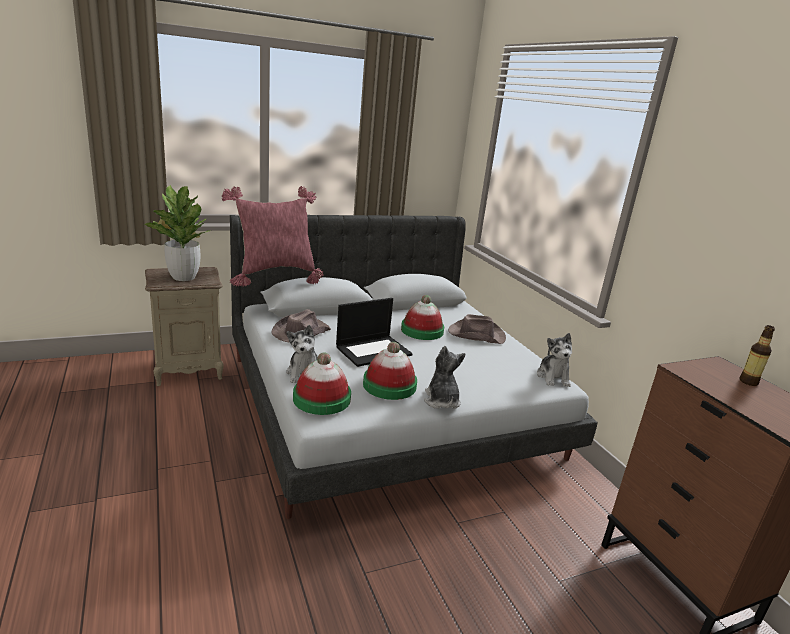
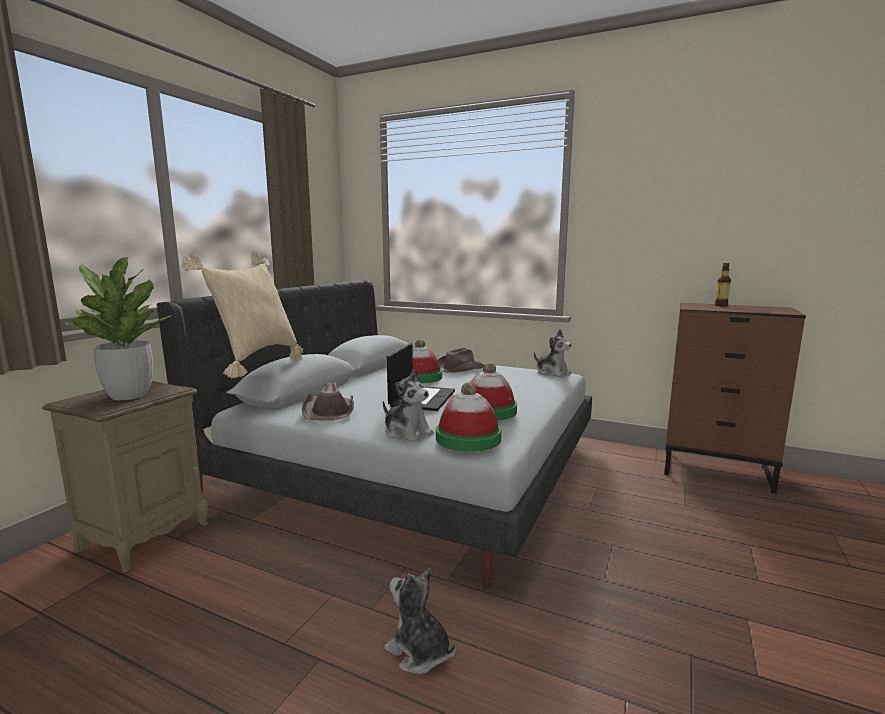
camera: 40 degrees left, 10 degrees down
(274, 281) = (253, 370): red pillow -> beige pillow
(441, 401) = (534, 407): plush toy -> plush toy (419, 652)

